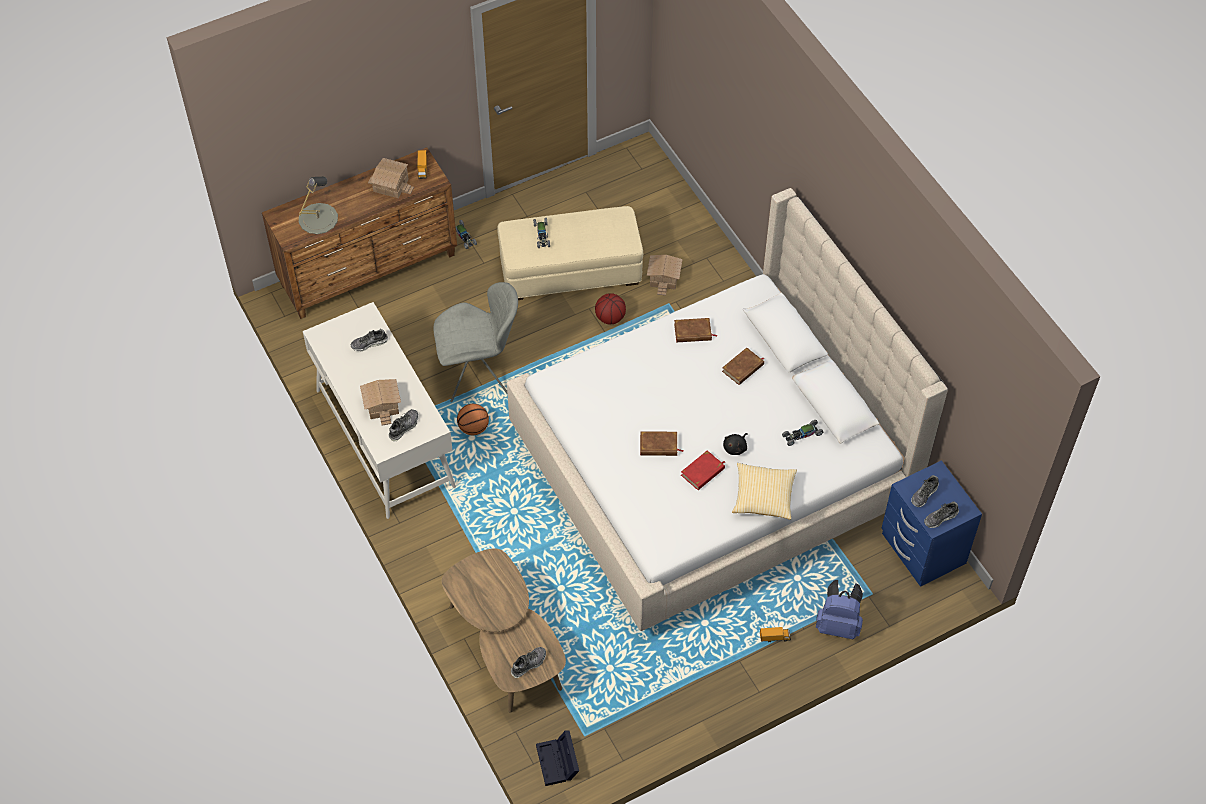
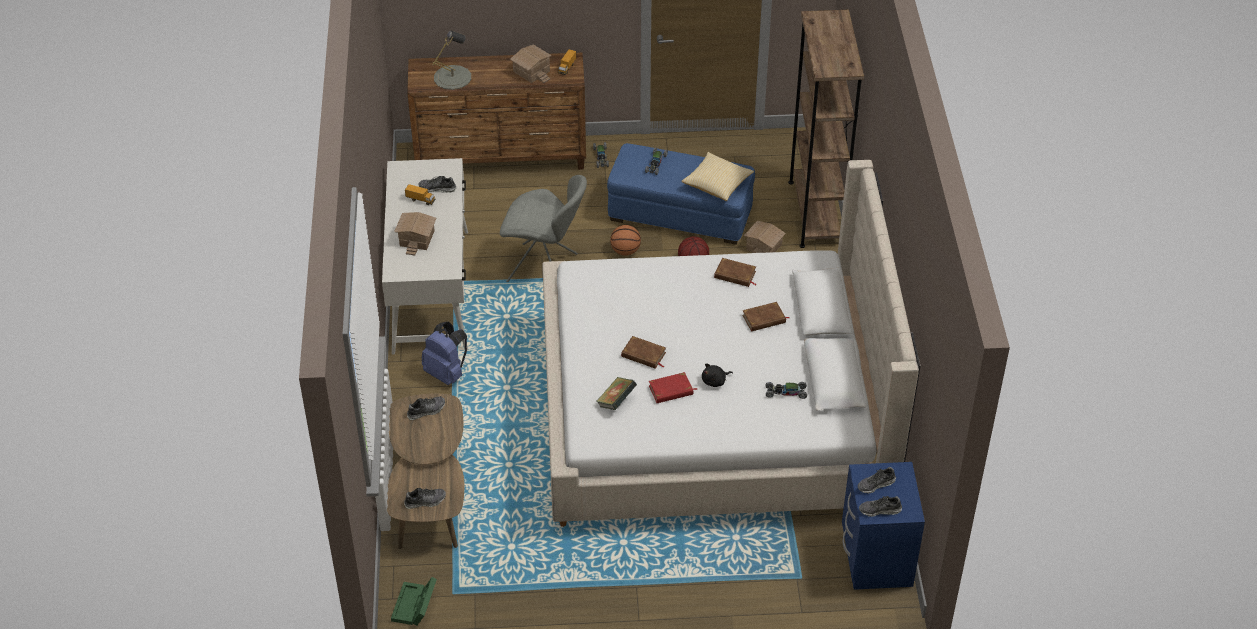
camera: 25 degrees right, 10 degrees down
(403, 427) = (423, 262): shoe -> shoe (426, 411)
(473, 428) = (513, 309): basketball -> basketball (625, 251)
(558, 763) = (414, 607): black storage box -> green storage box
(570, 271) = (680, 215): beige ottoman -> blue ottoman
(661, 502) = (616, 401): none -> book
(690, 225) = (815, 213): none -> brown bookcase
(763, 497) = (715, 431): pillow -> pillow (717, 184)
(775, 638) = (682, 580): toy truck -> toy truck (420, 200)
(838, 624) = (751, 592): blue backpack -> blue backpack (447, 373)

